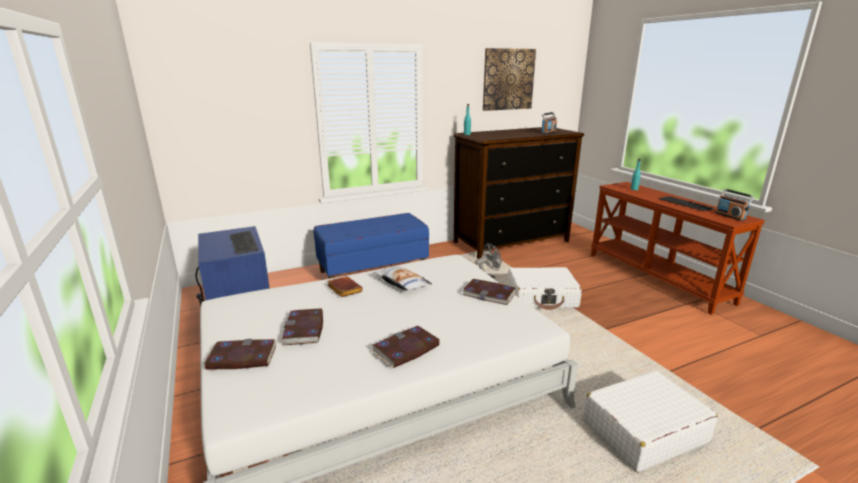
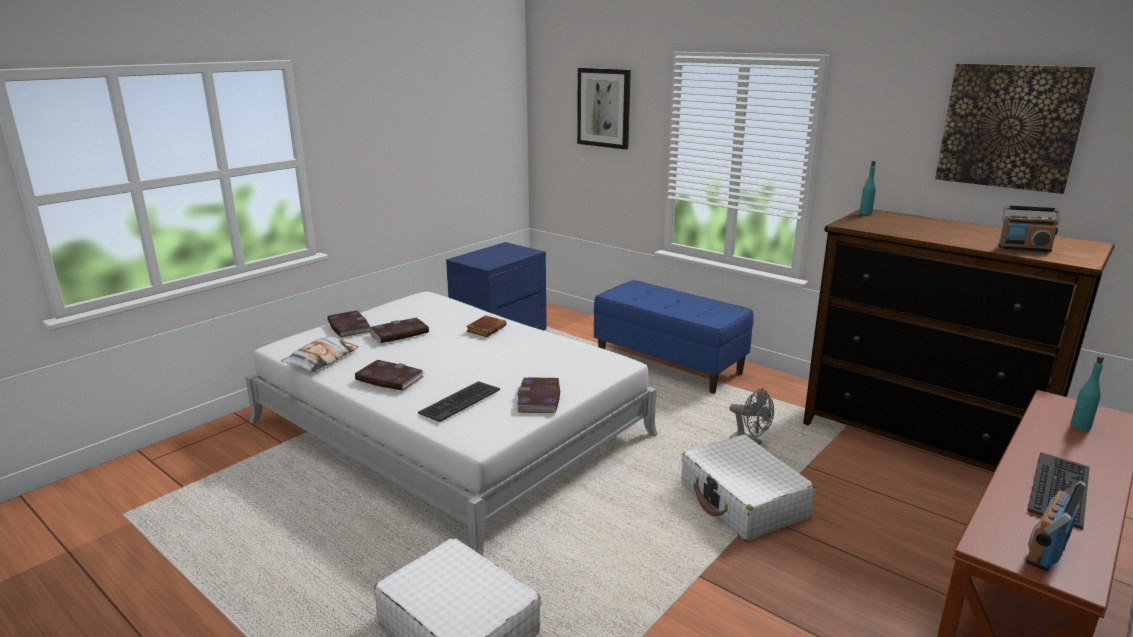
camera: 65 degrees right, 0 degrees up
(243, 242) = (500, 259): keyboard -> keyboard (459, 401)
(245, 92) = (604, 108): none -> picture
(401, 283) = (526, 350): pillow -> pillow (321, 359)

